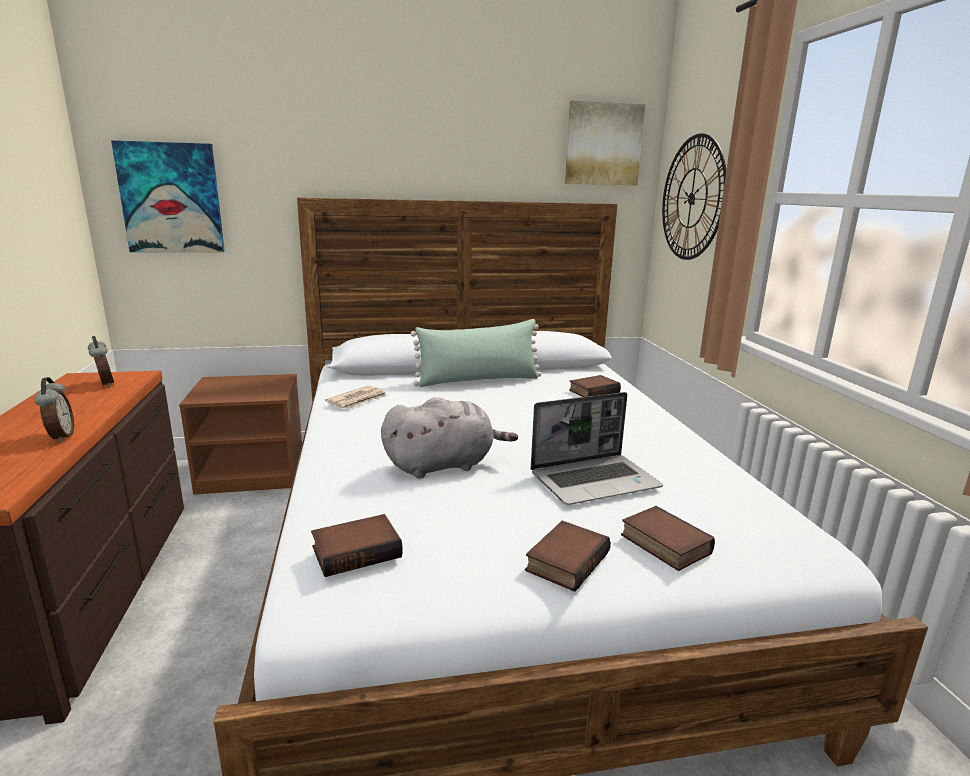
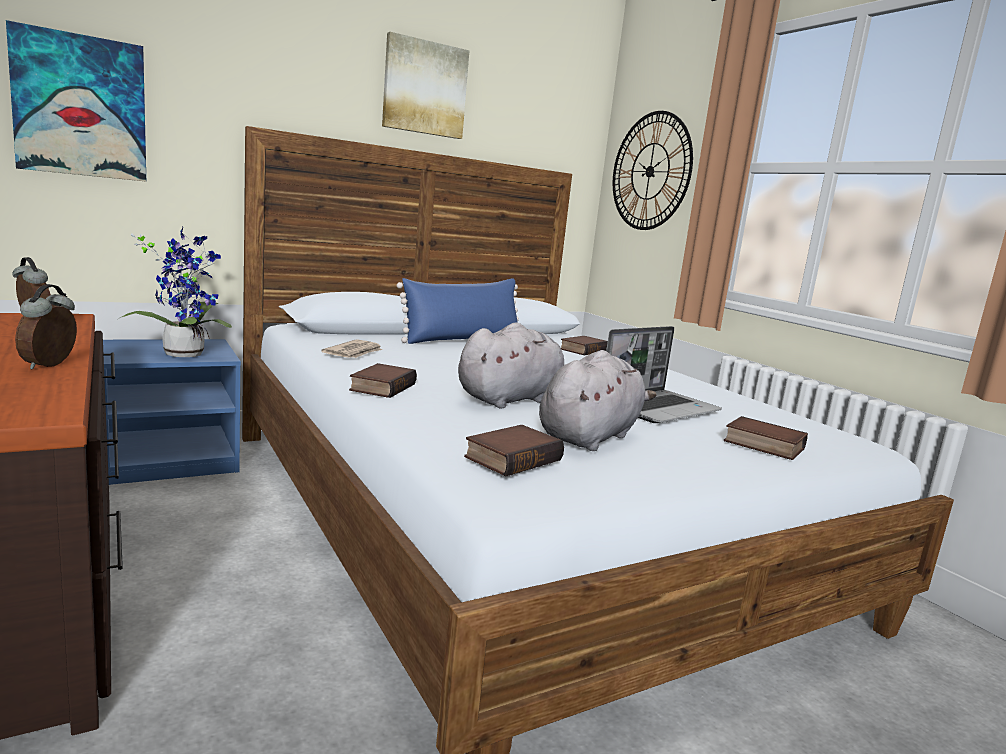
camera: 20 degrees left, 5 degrees down
(60, 437) = (51, 366): alarm clock -> alarm clock turned 135 degrees counterclockwise
(250, 391) = (184, 353): none -> potted plant
(253, 473) = (172, 460): brown nightstand -> blue nightstand
(474, 521) = (590, 436): none -> grey plush toy
(478, 380) = (462, 340): green pillow -> blue pillow
(566, 560) = (699, 458): book -> book (381, 386)
(603, 144) = (560, 113): picture -> picture (424, 88)

